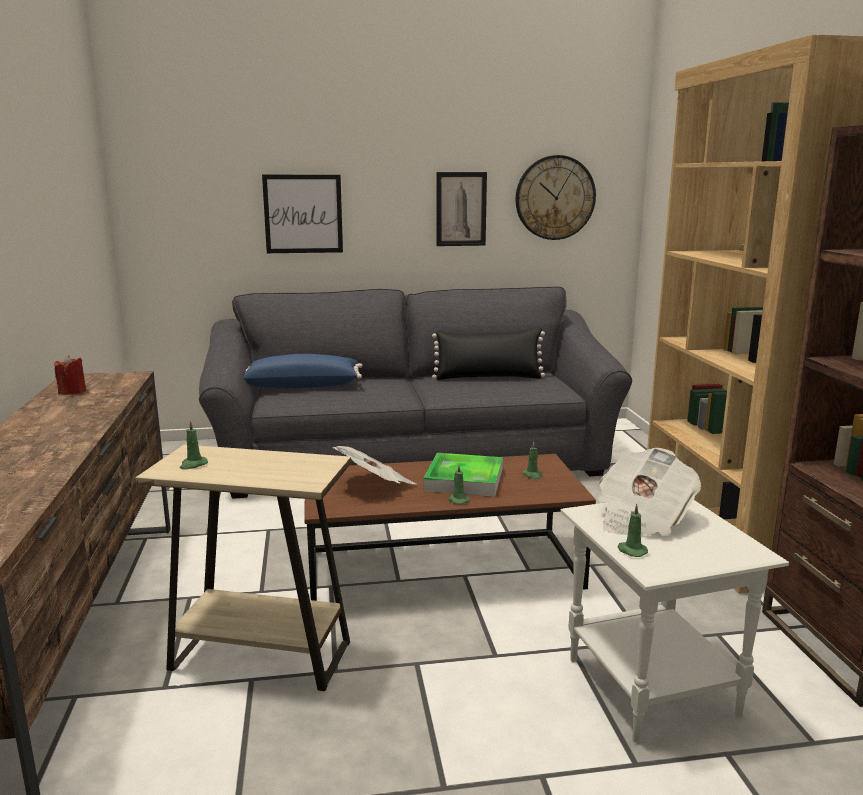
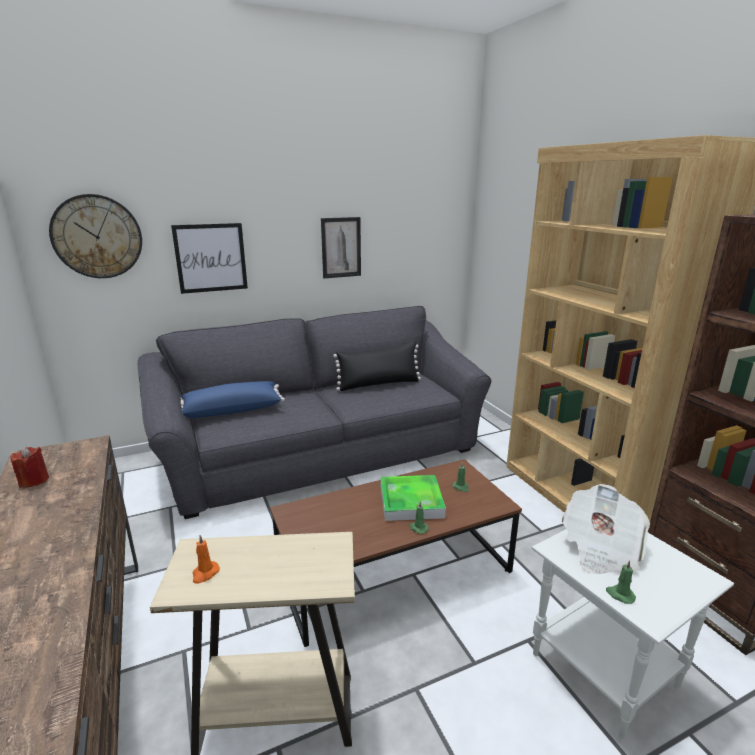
camera: 15 degrees left, 5 degrees up
(193, 465) = (205, 573): green candle -> orange candle
(375, 485) = (341, 521): newspaper -> none
(555, 198) = (411, 235): wall clock -> wall clock (97, 237)

